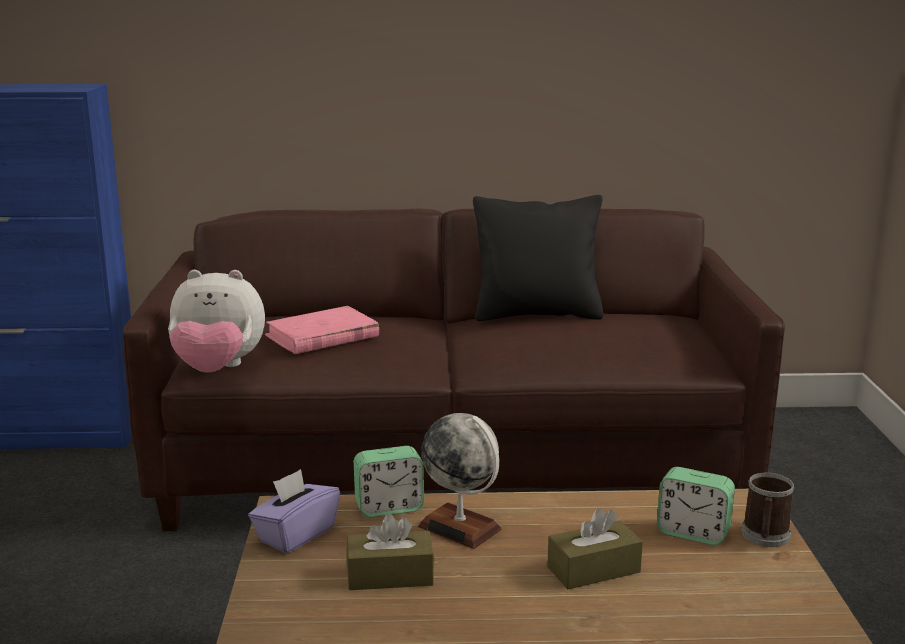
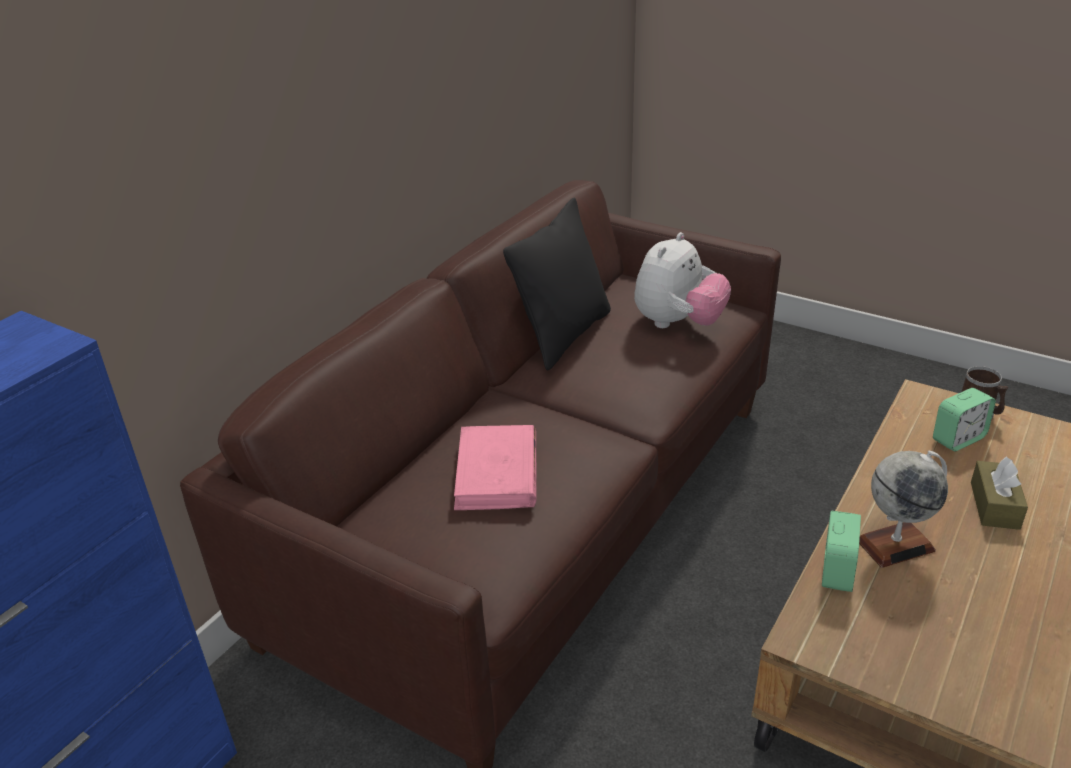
camera: 55 degrees left, 15 degrees up
(218, 369) = (502, 577): plush toy -> plush toy (678, 324)
(295, 534) = (859, 648): purple tissue box -> none
(390, 576) = (962, 615): brown tissue box -> none

